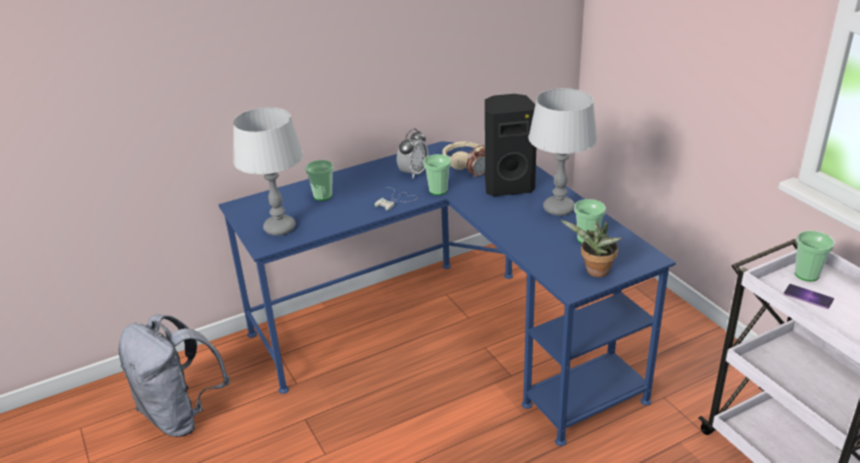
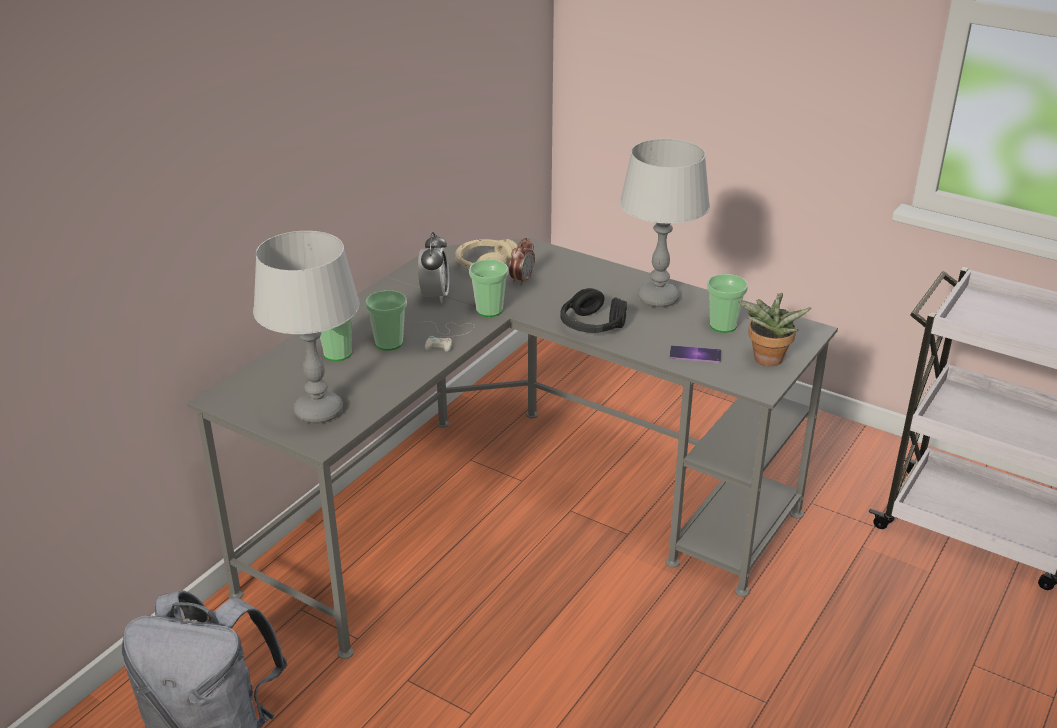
camera: 30 degrees left, 0 degrees up
(449, 336) = (515, 510): blue desk -> grey desk
(495, 216) = (592, 325): none -> black headphones
(507, 186) = (571, 285): black speaker -> none
(806, 274) = (981, 306): cup -> cup (389, 343)
(808, 296) = (1003, 328): phone -> phone (695, 354)

